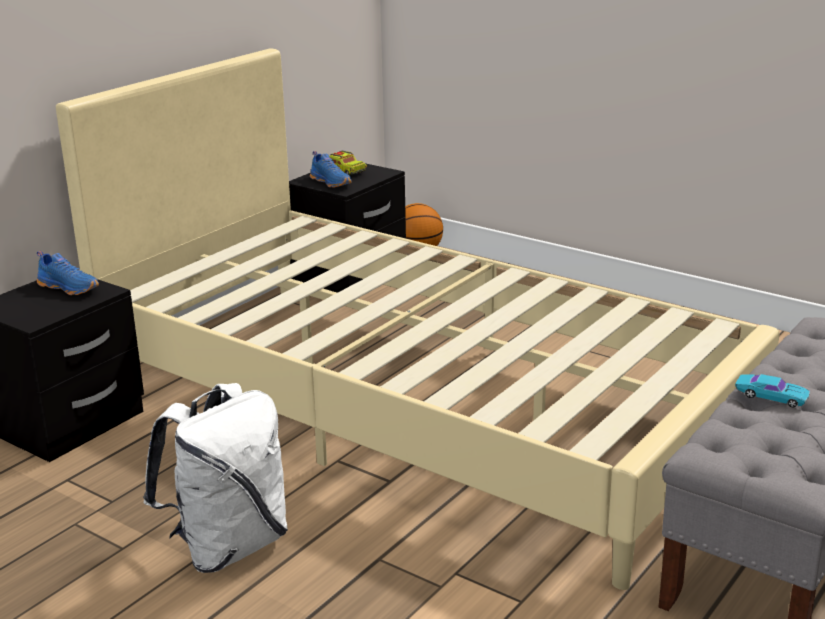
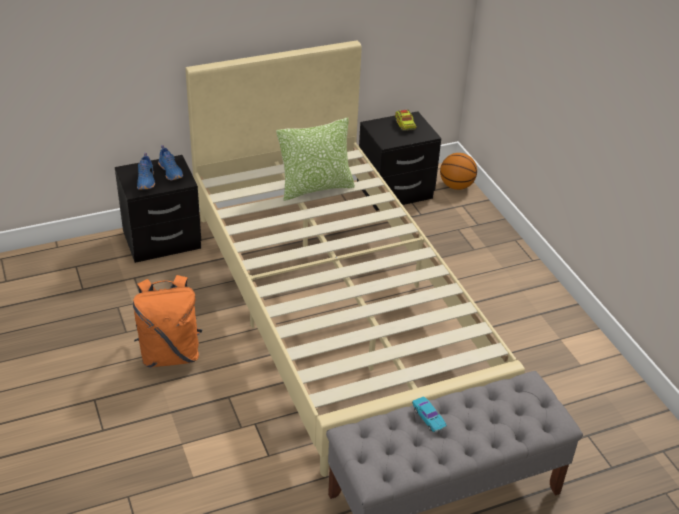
camera: 30 degrees right, 15 degrees up
(228, 546) = (170, 354): white backpack -> orange backpack
(293, 260) = (315, 188): none -> pillow
(332, 182) = (386, 132): blue shoe -> blue shoe (146, 180)

